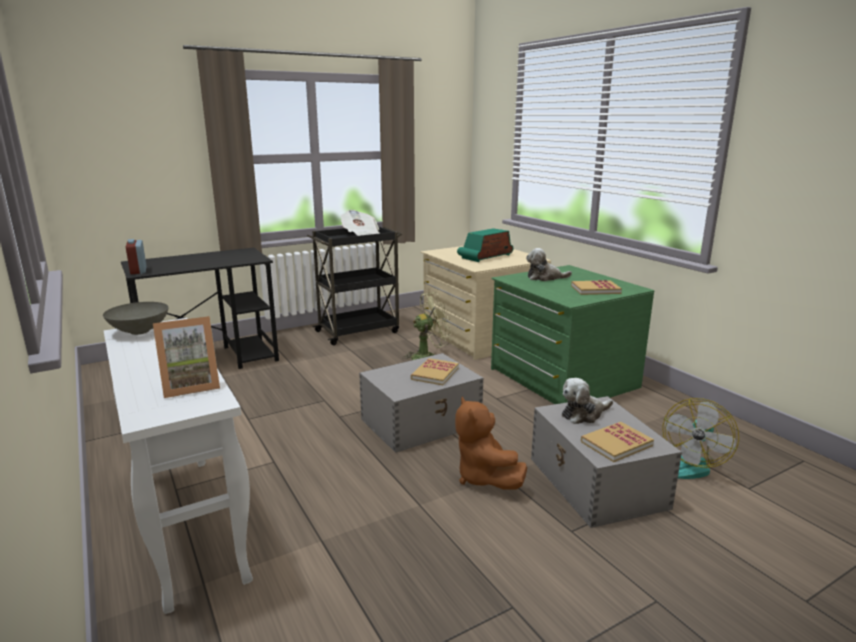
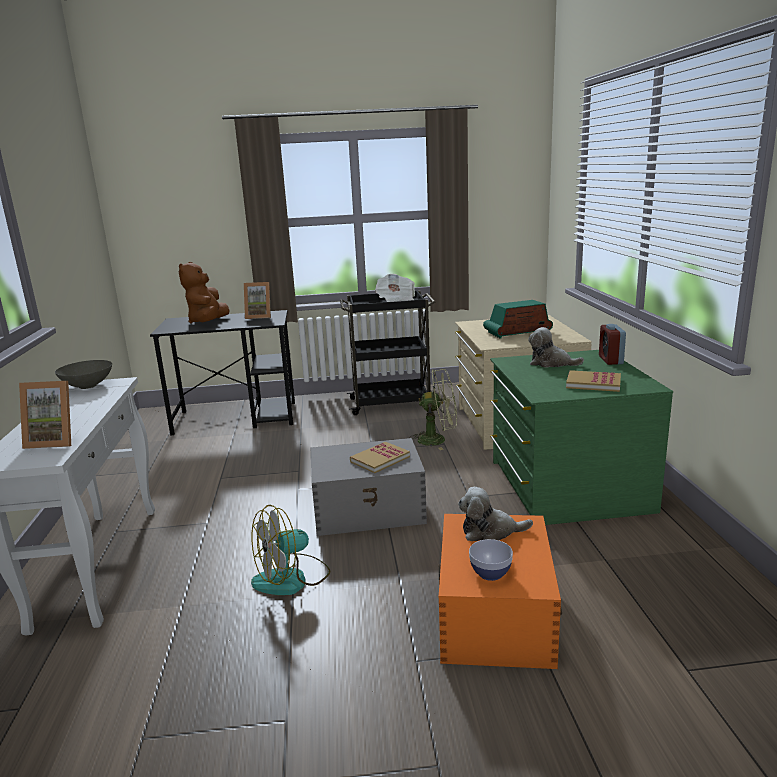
camera: 25 degrees right, 0 degrees up
(138, 271) = (166, 328): alarm clock -> alarm clock (610, 360)
(233, 254) = (259, 316): none -> picture frame
(484, 477) = (378, 581): brown plush toy -> brown plush toy (208, 322)
(597, 483) = (494, 616): grey storage box -> orange storage box
(616, 443) = (490, 573): book -> bowl
(687, 464) = (631, 620): fan -> fan (291, 578)

